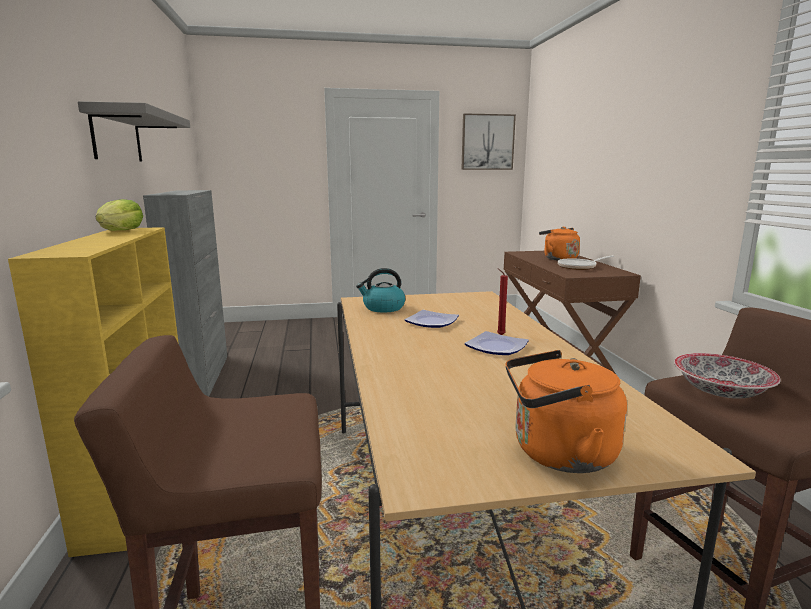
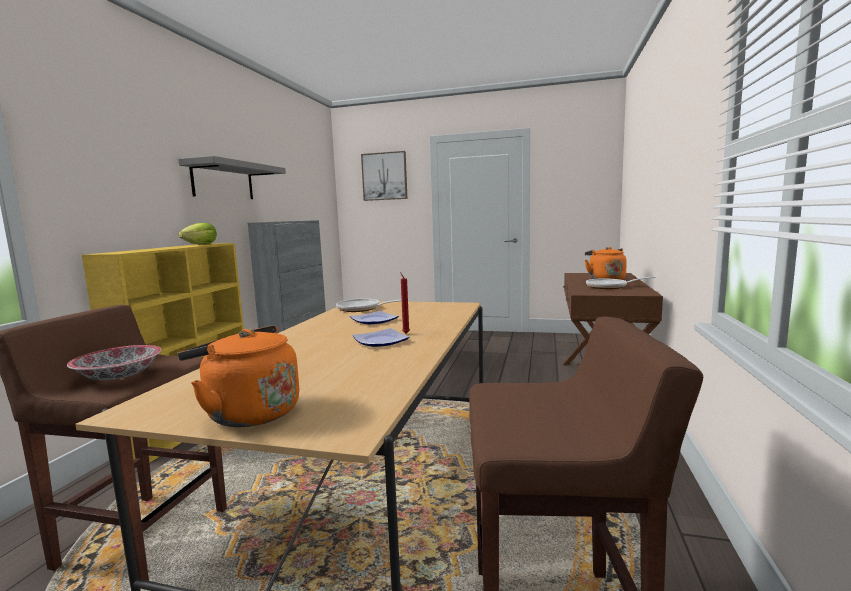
camera: 25 degrees right, 5 degrees down
(383, 308) = (362, 309): kettle -> frying pan
(487, 142) = (579, 170): picture -> picture (384, 176)
(720, 391) = (520, 399): bowl -> bowl (118, 376)

